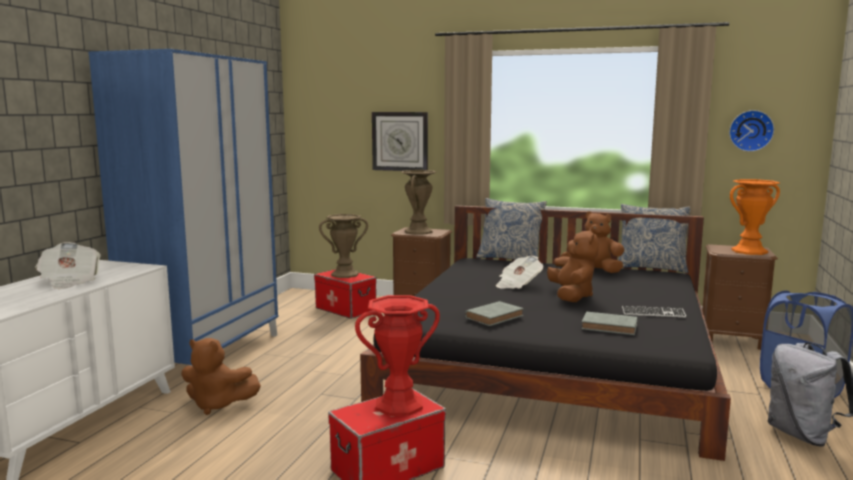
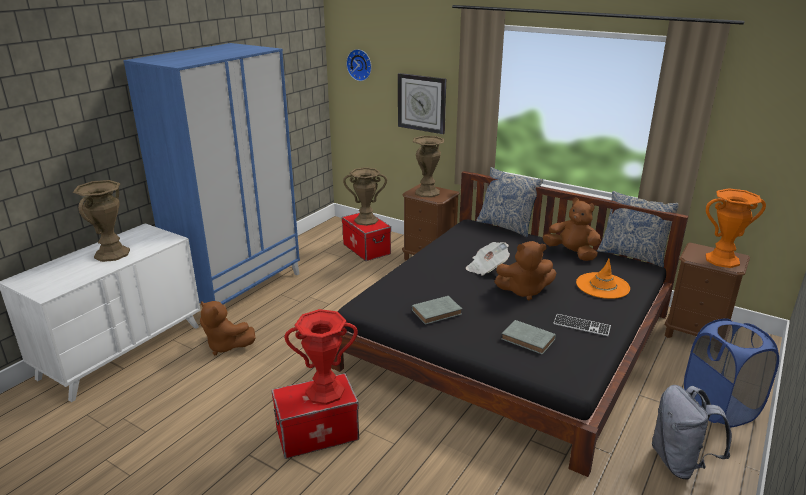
camera: 15 degrees right, 15 degrees up
(70, 281) = (112, 254): newspaper -> brown vase
(571, 296) = (524, 291): brown plush toy -> brown plush toy turned 75 degrees clockwise
(645, 287) = (602, 286): none -> orange hat
(751, 130) = (755, 135): wall clock -> wall clock (360, 64)

